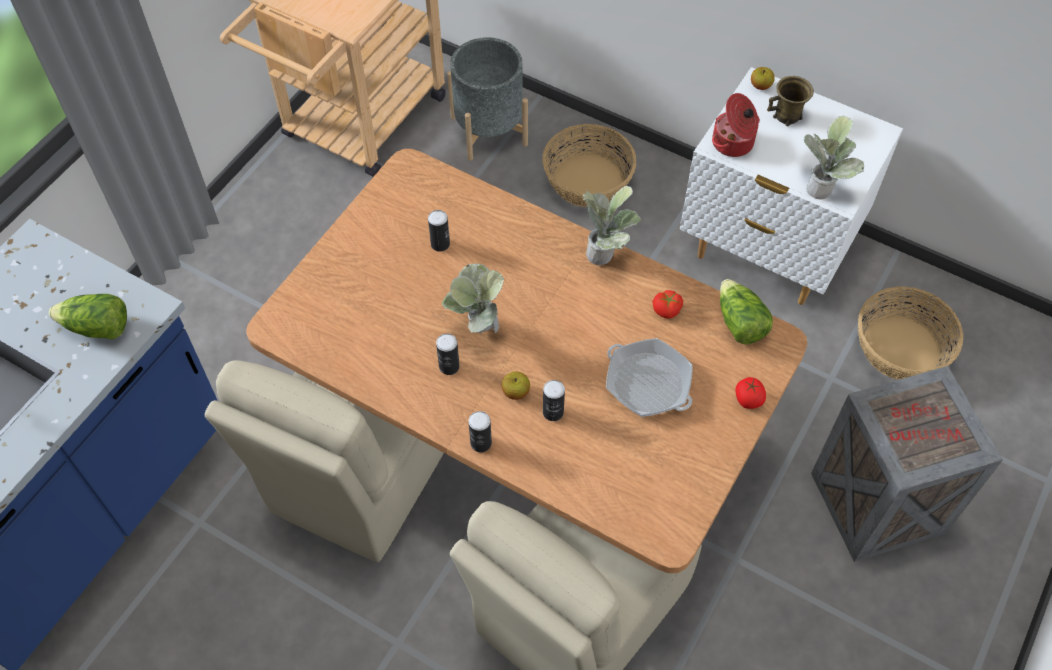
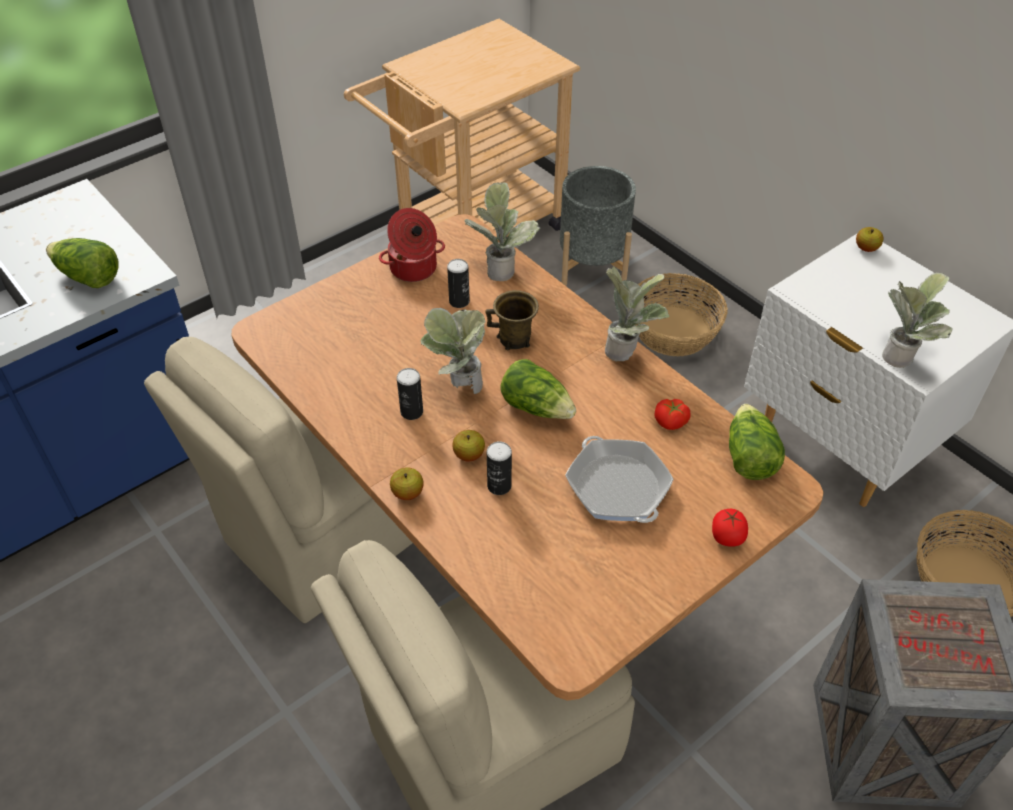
camera: 20 degrees right, 10 degrees down
(461, 198) = (500, 267): none -> potted plant
(481, 443) = (407, 493): can -> apple
(552, 329) = (537, 407): none -> lettuce
(733, 143) = (815, 292): cooking pot -> cooking pot (413, 269)
(787, 115) = (886, 281): brown mug -> brown mug (515, 339)

